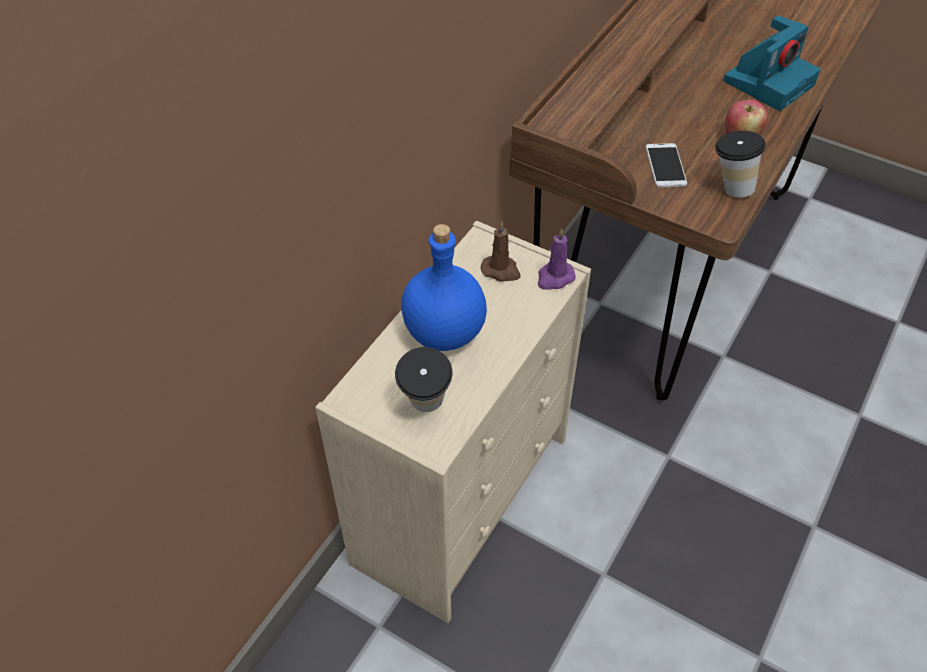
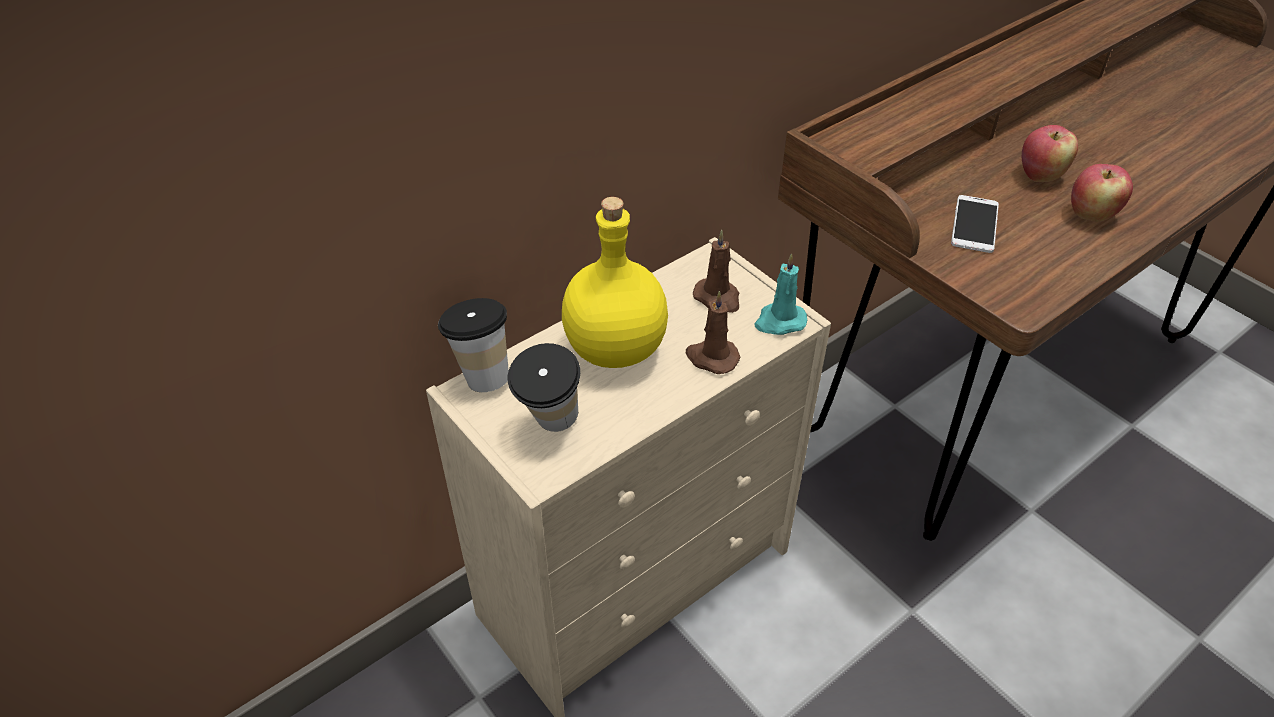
camera: 20 degrees right, 5 degrees down
(444, 331) = (615, 347): blue bottle -> yellow bottle
(518, 320) = (711, 357): none -> brown candle
(554, 278) = (779, 321): purple candle -> turquoise candle
(694, 114) = (1040, 175): none -> apple
(729, 187) = (1051, 267): cup -> cup (482, 374)
(769, 81) = (1160, 159): camera -> none

